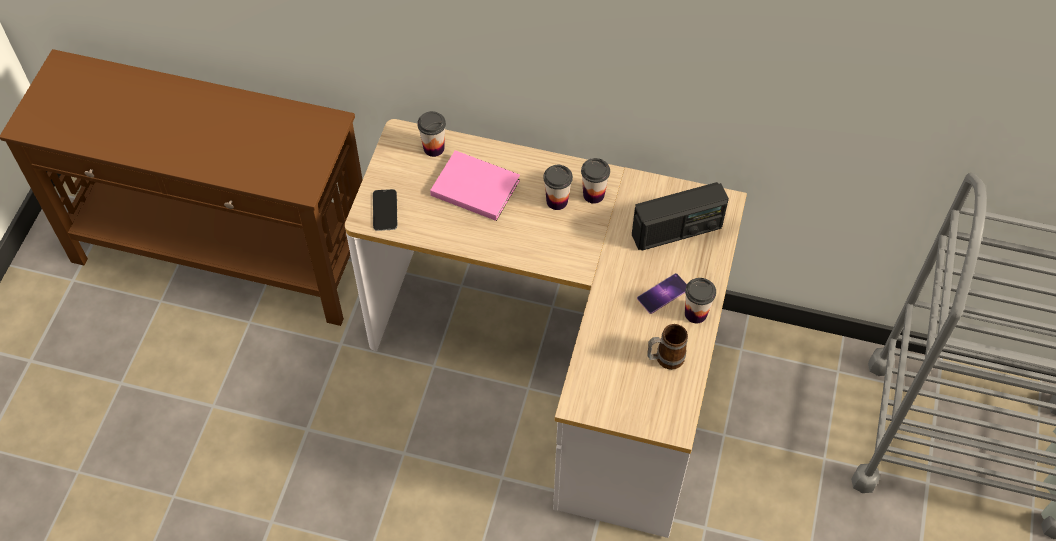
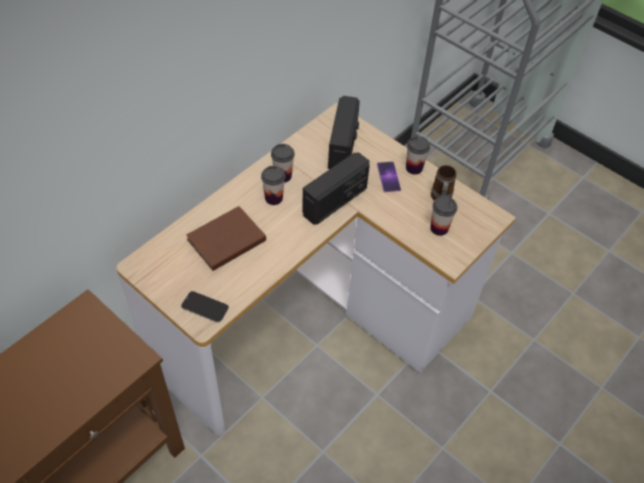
camera: 65 degrees left, 5 degrees down
(434, 148) = (169, 250): cup -> cup (439, 228)
(474, 186) = (224, 240): pink book -> brown book
(590, 258) = (335, 201): none -> radio

